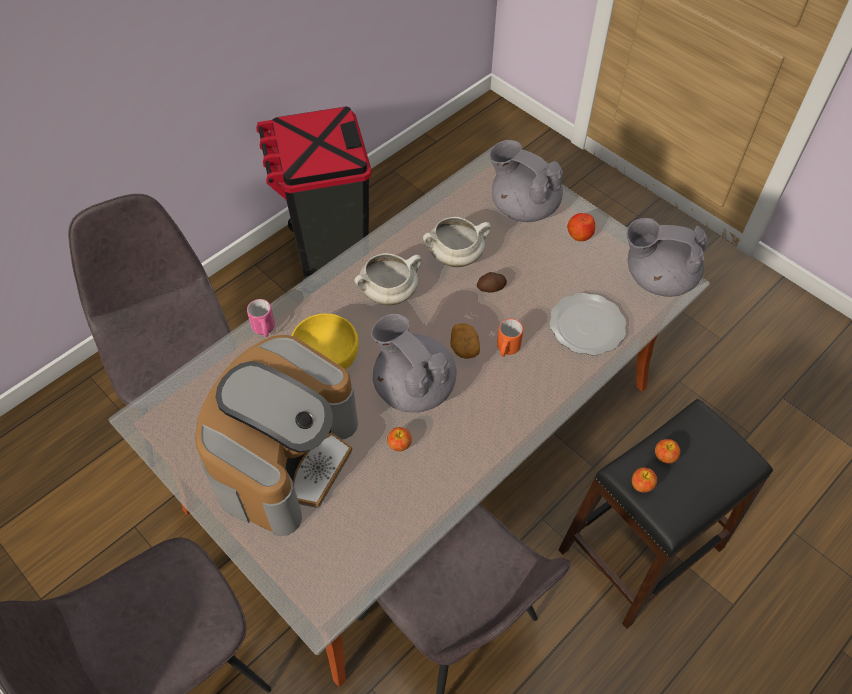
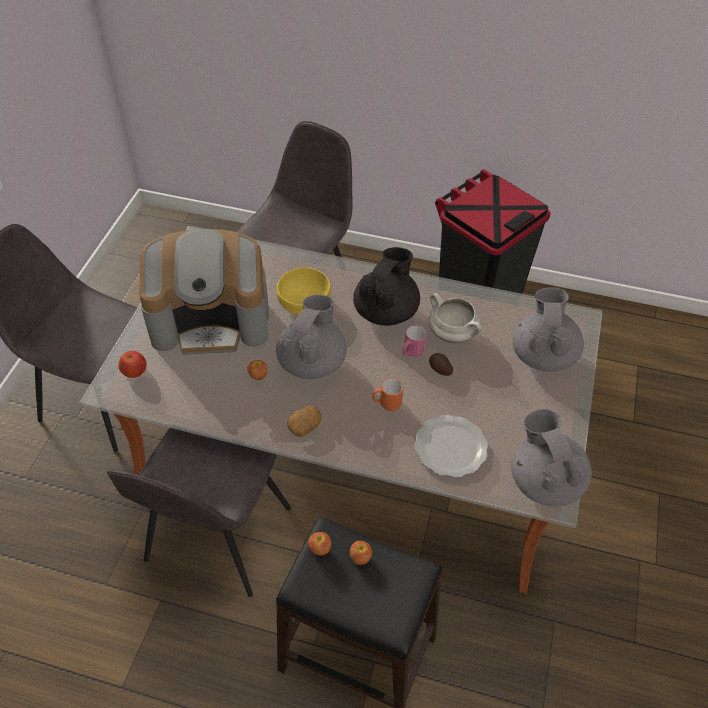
camera: 60 degrees right, 5 degrees down
(264, 330) = (304, 261): pink mug -> pink mug (411, 352)
(389, 293) = (386, 311): white cooking pot -> black teapot
(464, 347) = (369, 376): potato -> potato (304, 426)
(579, 234) = (546, 405): apple -> apple (135, 371)

